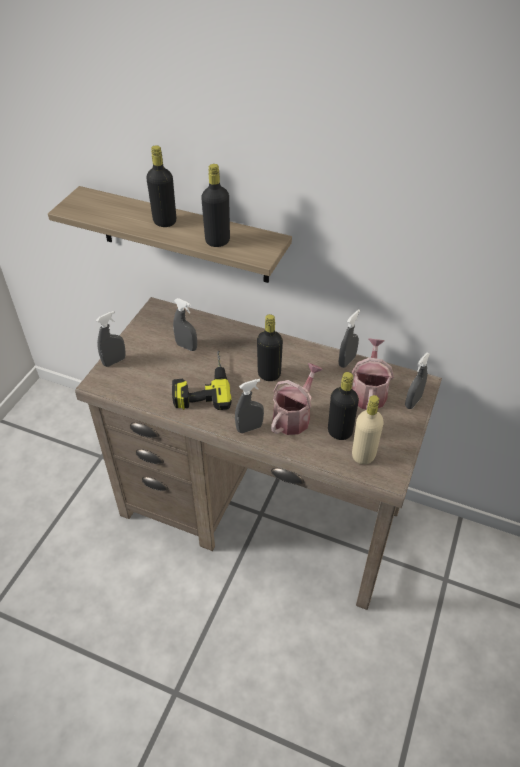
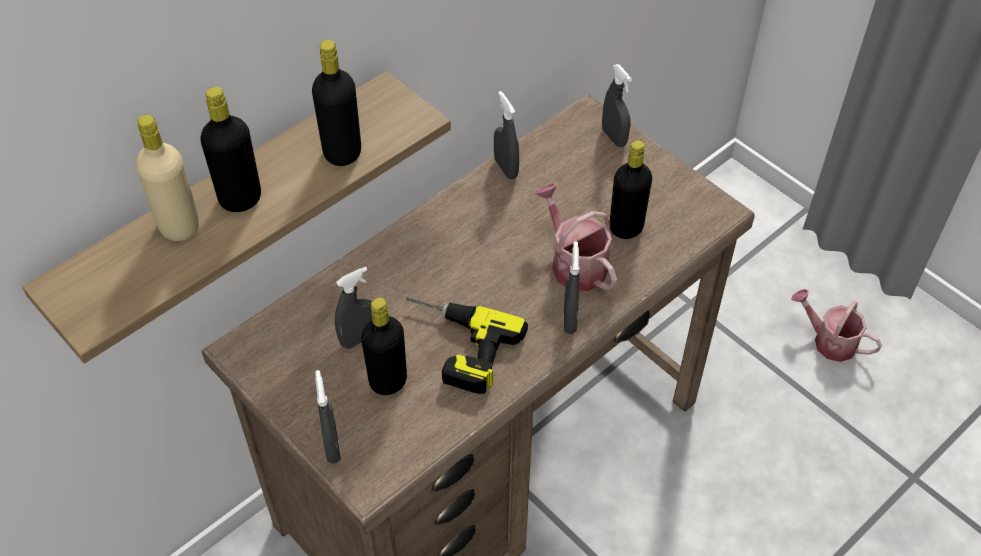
camera: 65 degrees left, 5 degrees up
(269, 374) = (480, 260): black bottle -> black bottle (388, 381)
(363, 455) = (675, 221): beige bottle -> beige bottle (179, 226)
(369, 392) = (574, 170): watering can -> watering can (829, 341)

